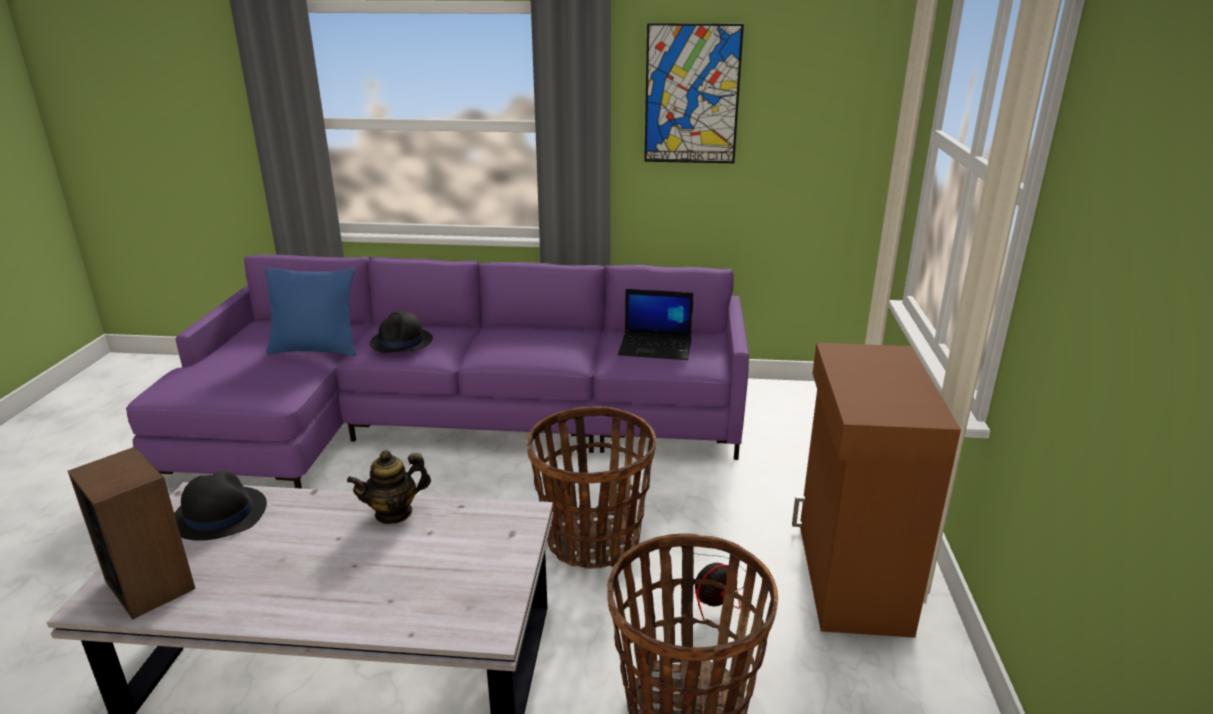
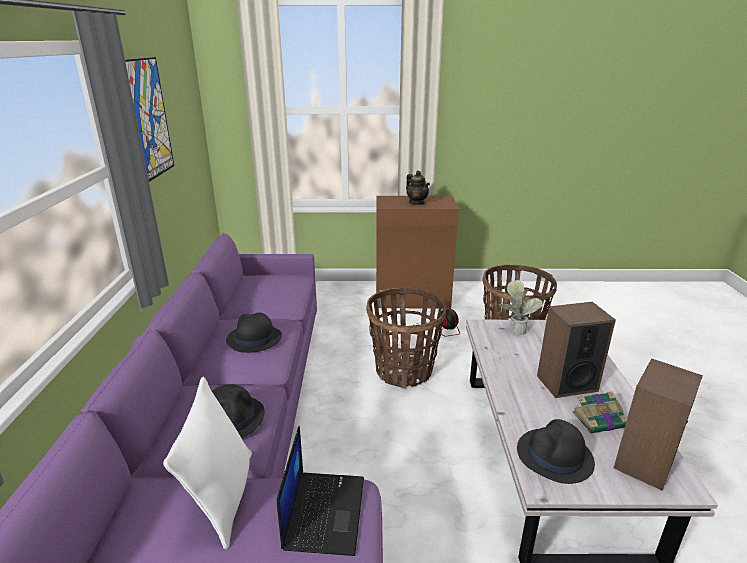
camera: 95 degrees left, 0 degrees up
(241, 572) = (600, 420): none -> book
(316, 350) = (223, 497): blue pillow -> white pillow
(333, 564) = (566, 383): none -> speaker
(394, 513) = (505, 370): teapot -> teapot (417, 203)
(503, 549) = (515, 329): none -> potted plant
(531, 342) = (253, 339): none -> black hat
(656, 347) = (272, 290): laptop -> laptop (324, 511)

